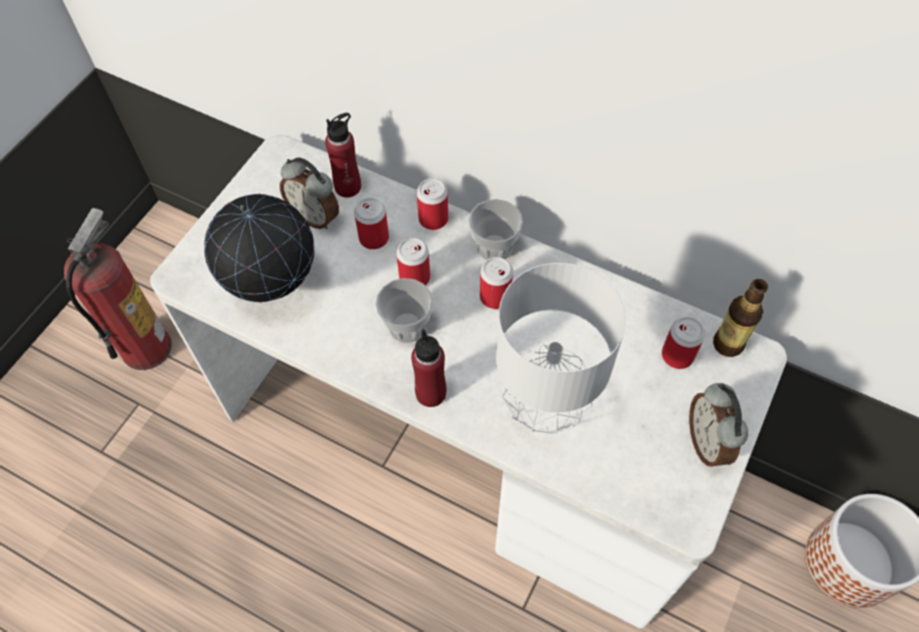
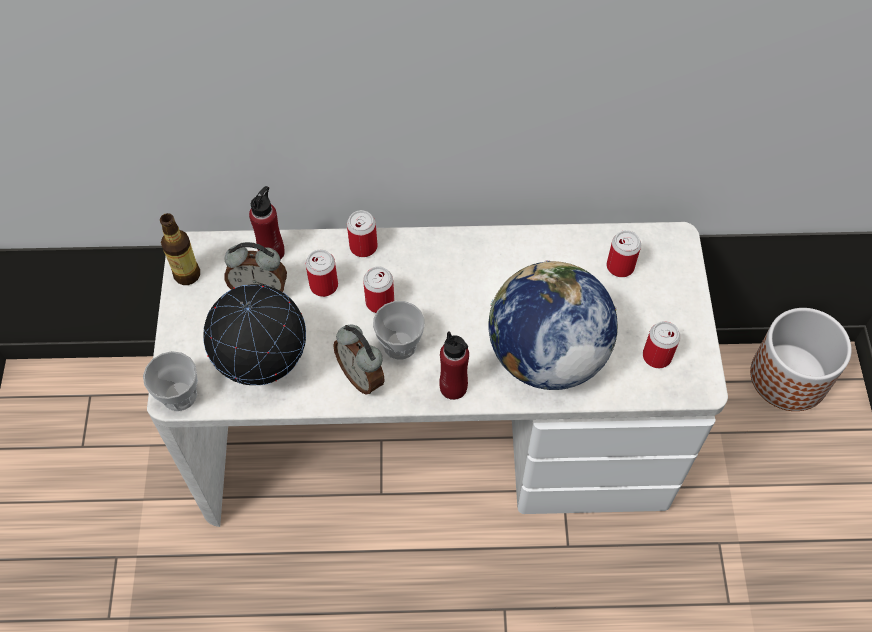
camera: 30 degrees left, 0 degrees up
(146, 347) = (88, 502): fire extinguisher -> none
(494, 247) = (429, 247): cup -> cup (179, 395)
(495, 296) = (455, 286): can -> can (657, 356)
(542, 408) = (545, 355): grey table lamp -> globe
(707, 442) = (679, 321): alarm clock -> alarm clock (362, 376)
(728, 344) = (651, 240): bottle -> bottle (187, 274)

